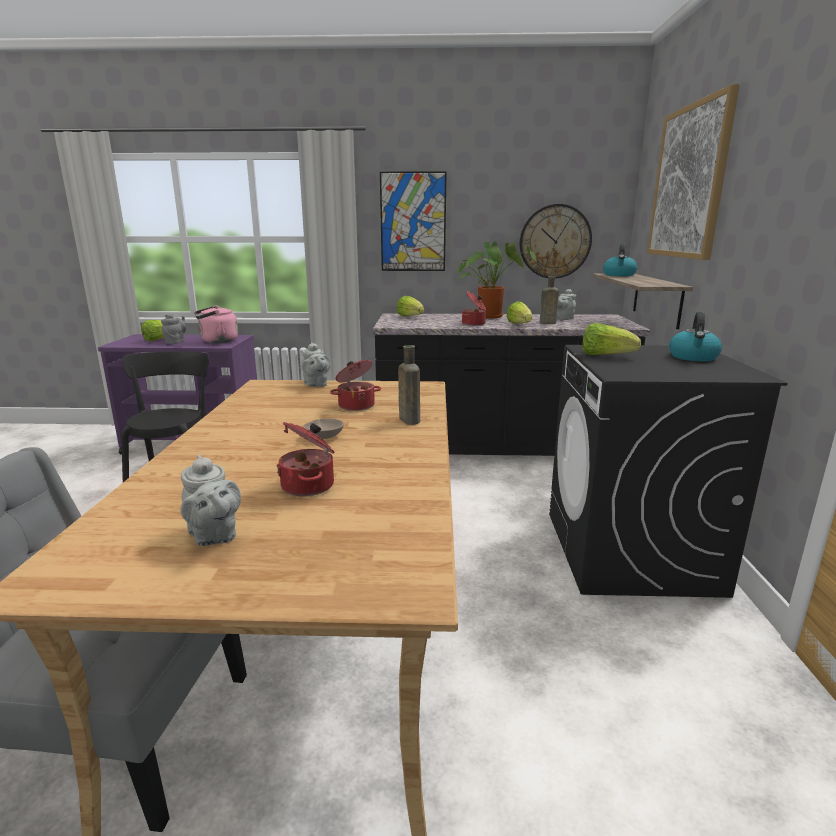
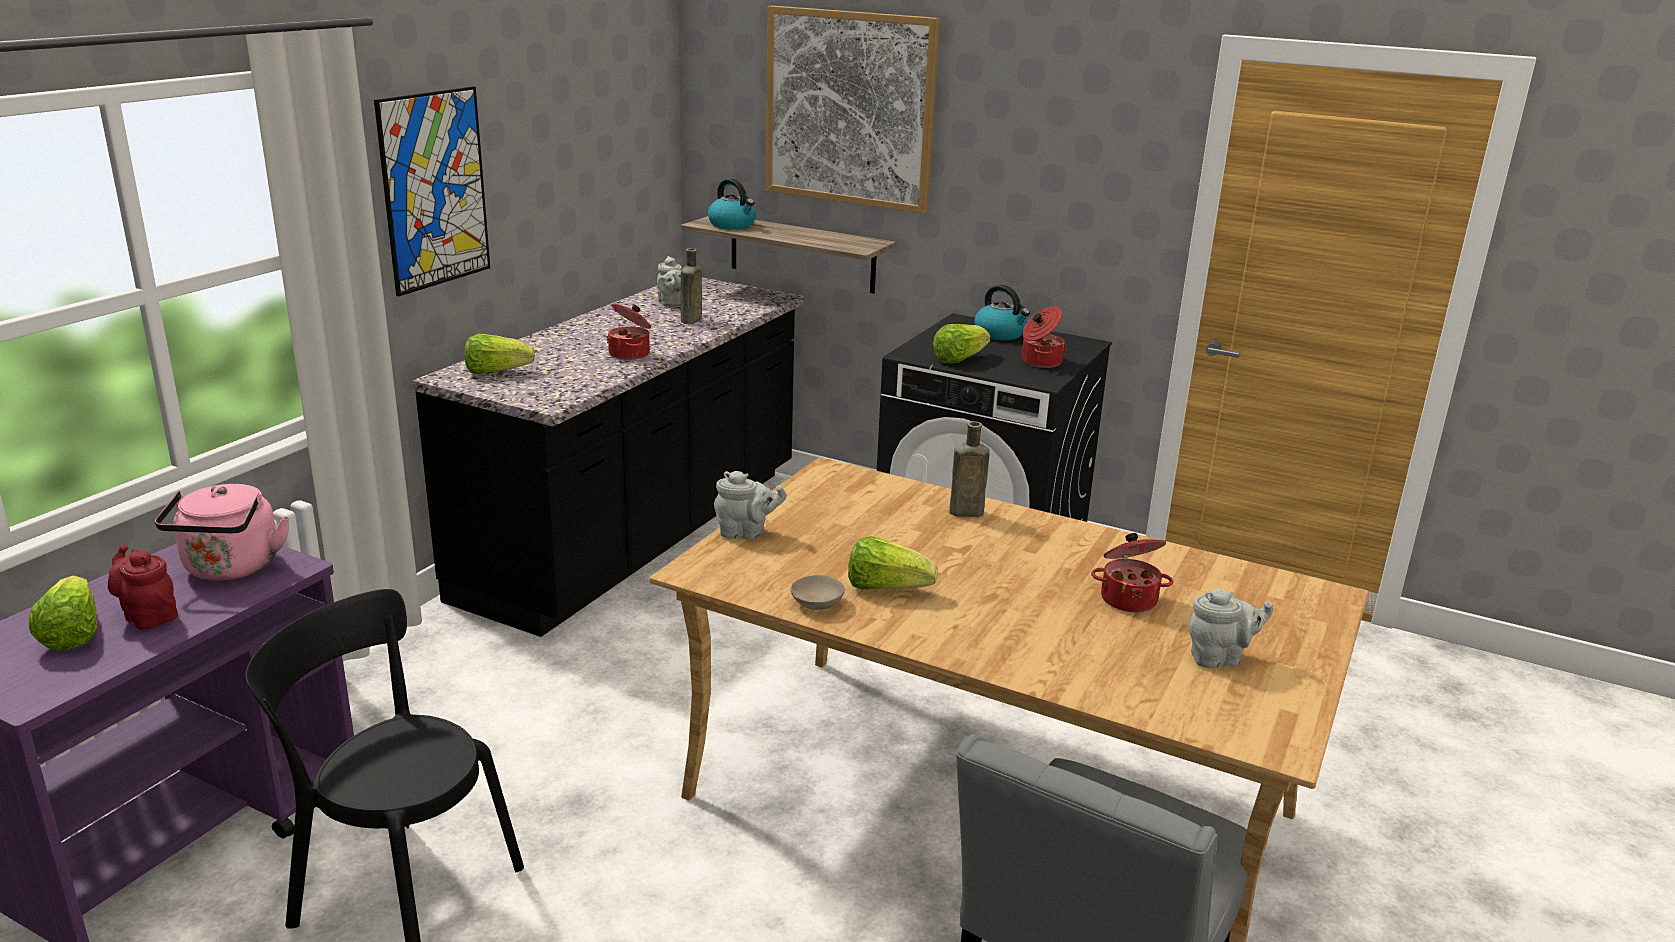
camera: 65 degrees left, 5 degrees up
(176, 342) = (149, 616): grey teapot -> red teapot
(324, 437) = (988, 567): beige bowl -> beige bowl (819, 603)
(356, 405) = (879, 528): cooking pot -> cooking pot (1040, 361)
(491, 316) = (584, 329): potted plant -> none
(520, 325) = (679, 335): lettuce -> lettuce (886, 588)
(555, 241) = (612, 181): wall clock -> none

